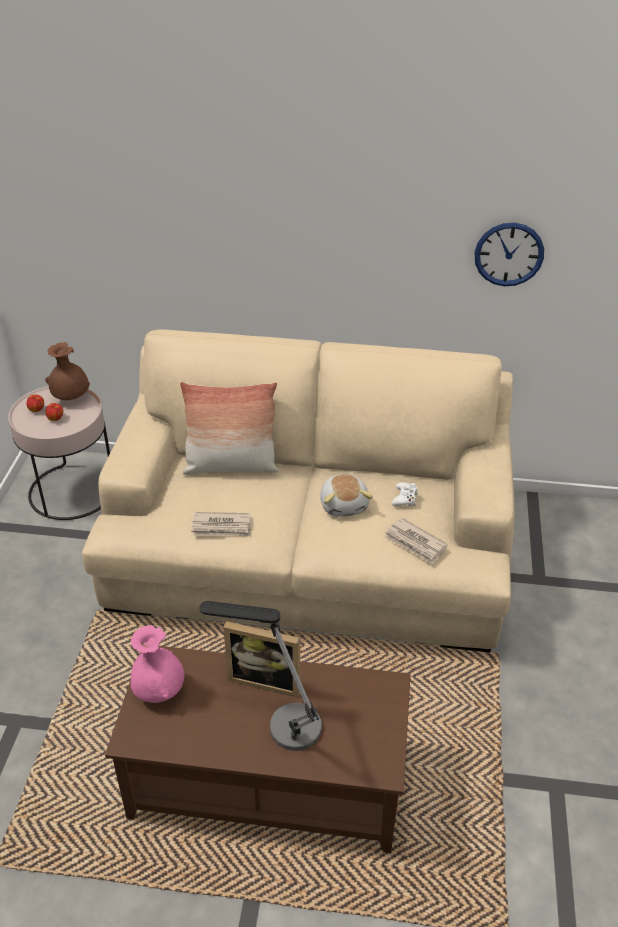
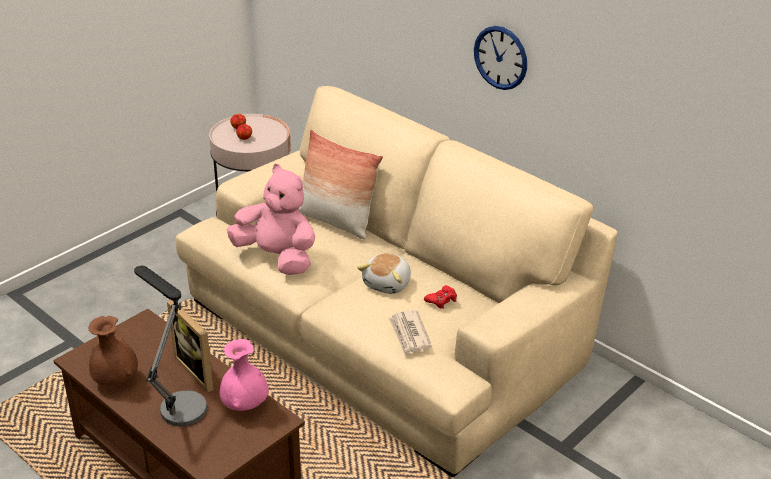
camera: 35 degrees right, 5 degrees down
(71, 398) = (270, 129): brown vase -> brown vase (115, 380)
(159, 691) = (125, 341): pink vase -> pink vase (245, 405)
(222, 527) = (277, 257): newspaper -> pink plush toy
(405, 498) = (441, 300): white game controller -> red game controller
(509, 254) = (624, 103): wall clock -> wall clock (500, 57)

